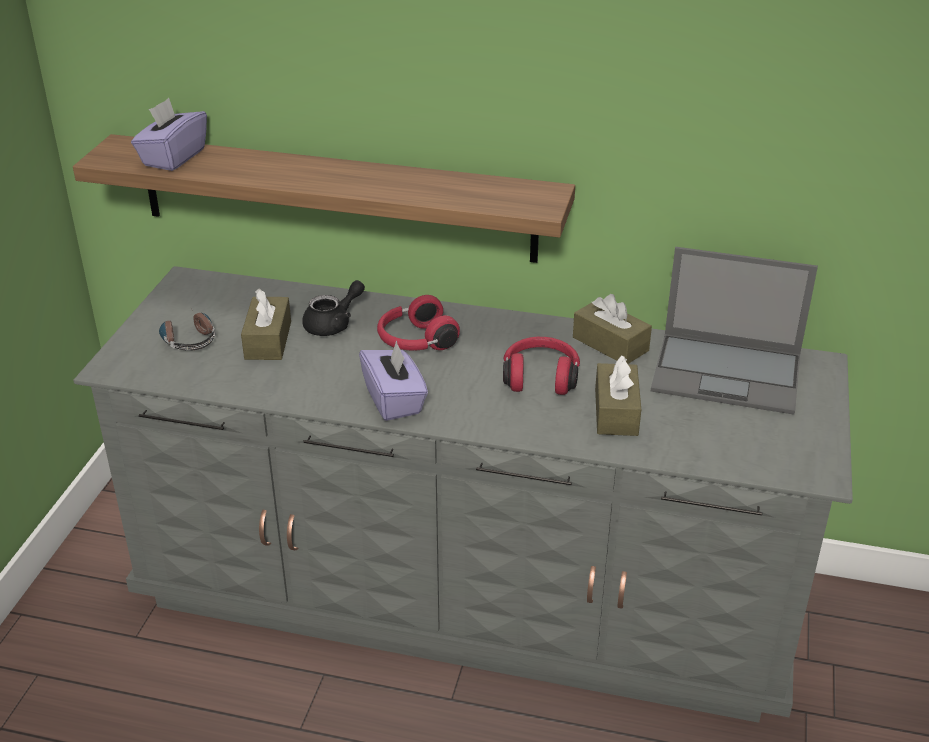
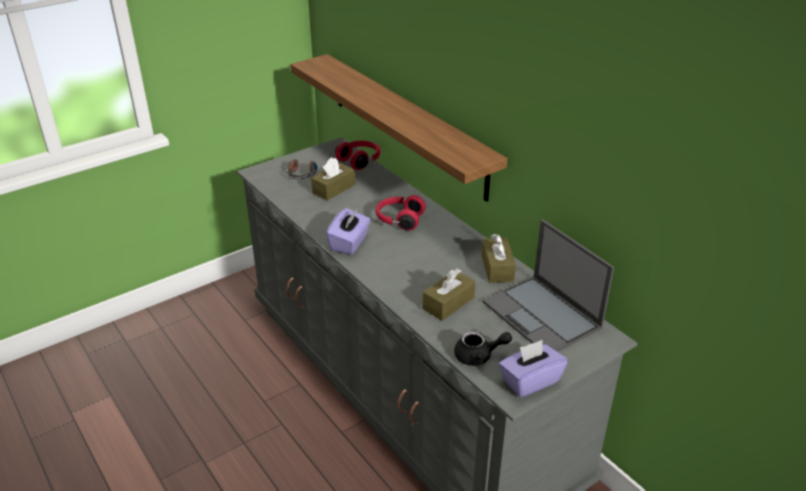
camera: 40 degrees right, 0 degrees up
(173, 157) = (335, 74): purple tissue box -> purple tissue box (530, 381)
(333, 324) = (373, 194): black teapot -> black teapot (478, 356)
(540, 377) = (435, 266): red headphones -> red headphones (360, 160)

